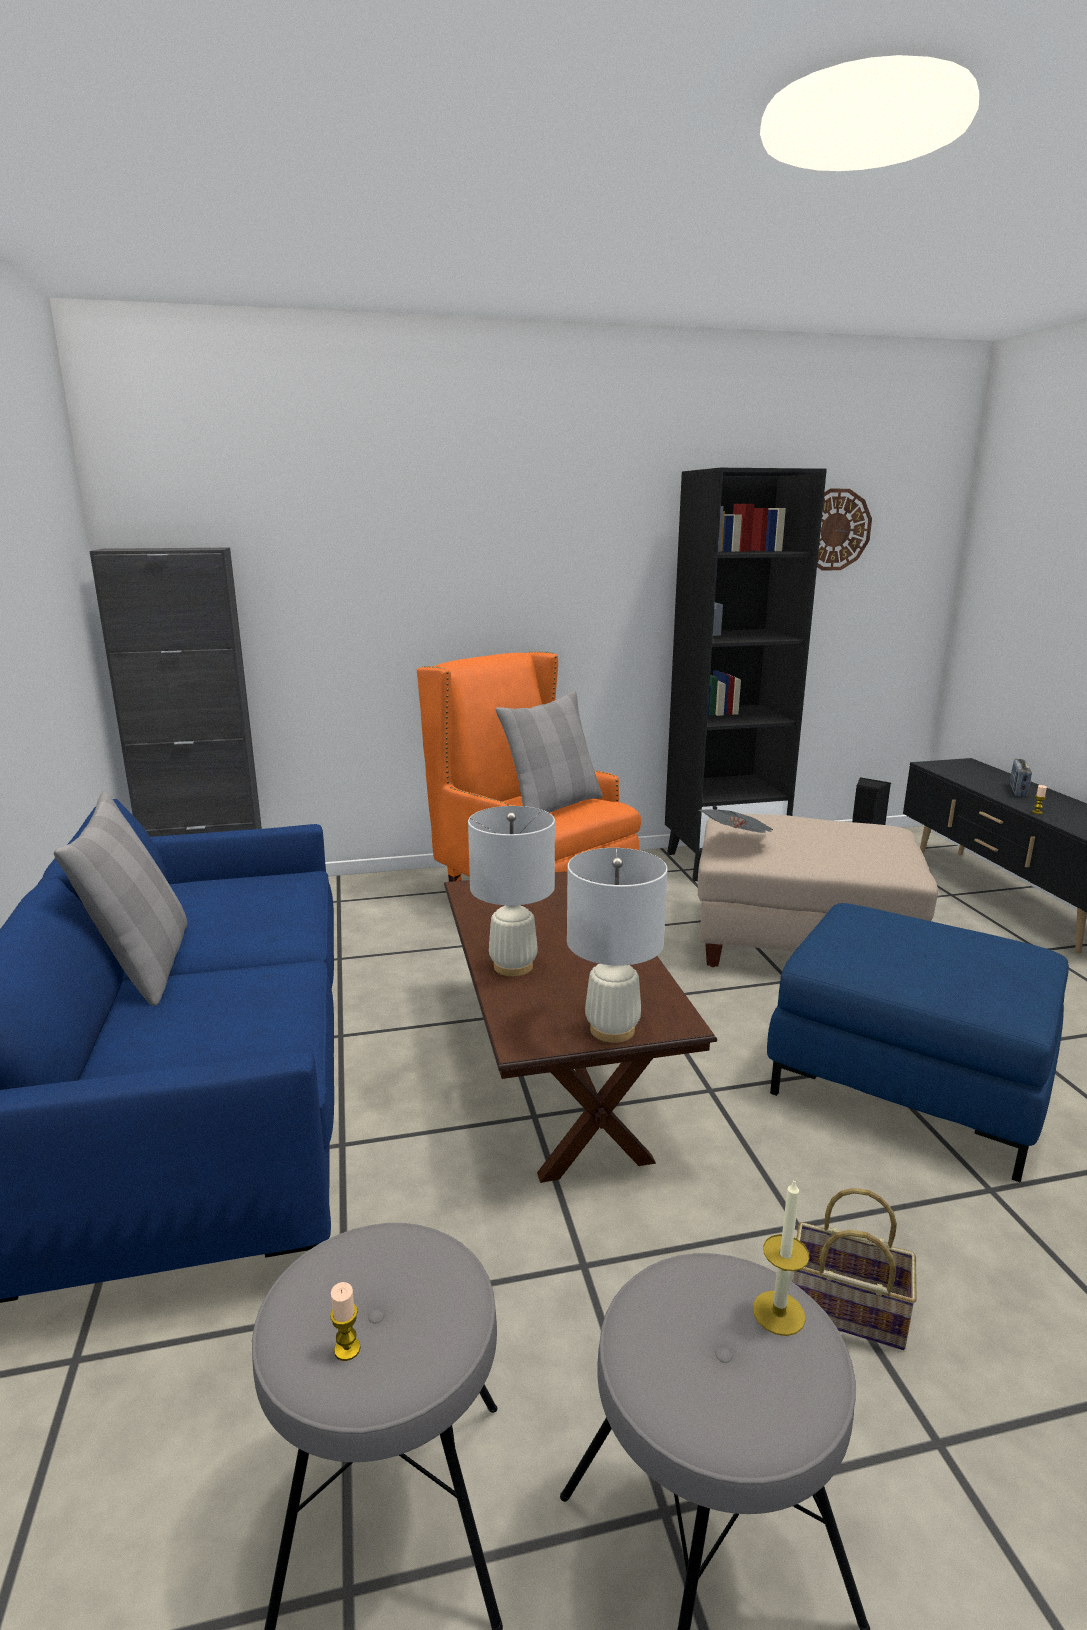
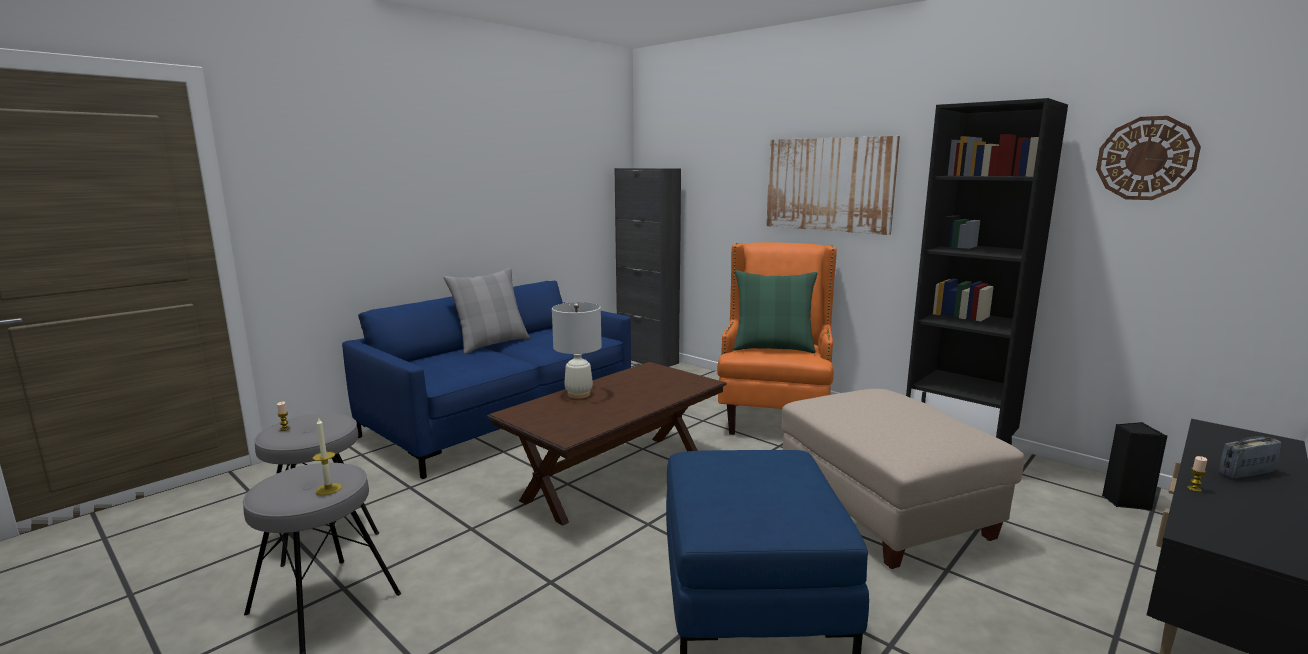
camera: 55 degrees right, 5 degrees down
(509, 566) = (828, 184): none -> picture
(553, 807) = (773, 348): grey pillow -> green pillow
(612, 1029) = (542, 426): white table lamp -> none
(736, 841) = (830, 398): newspaper -> none
(843, 1310) = (492, 612): basket -> none

